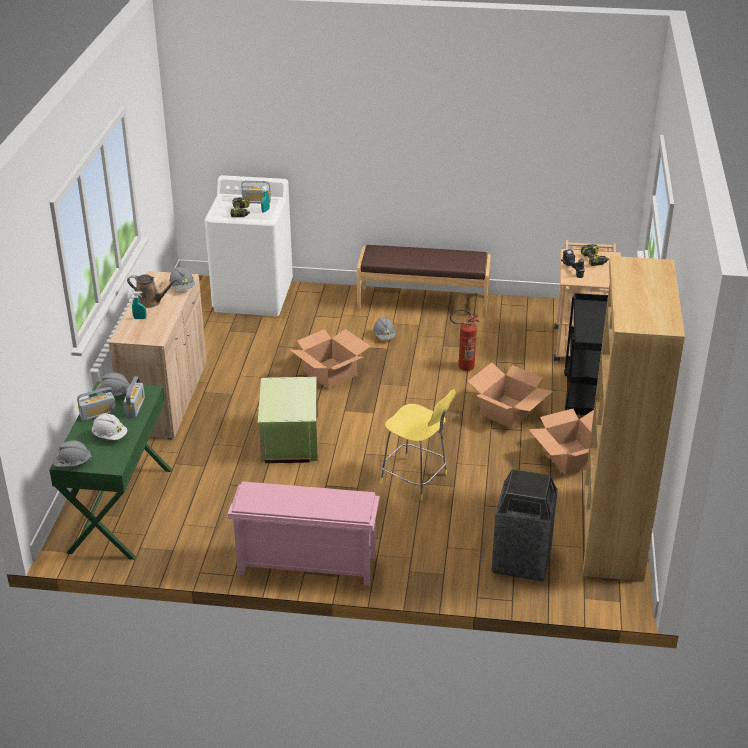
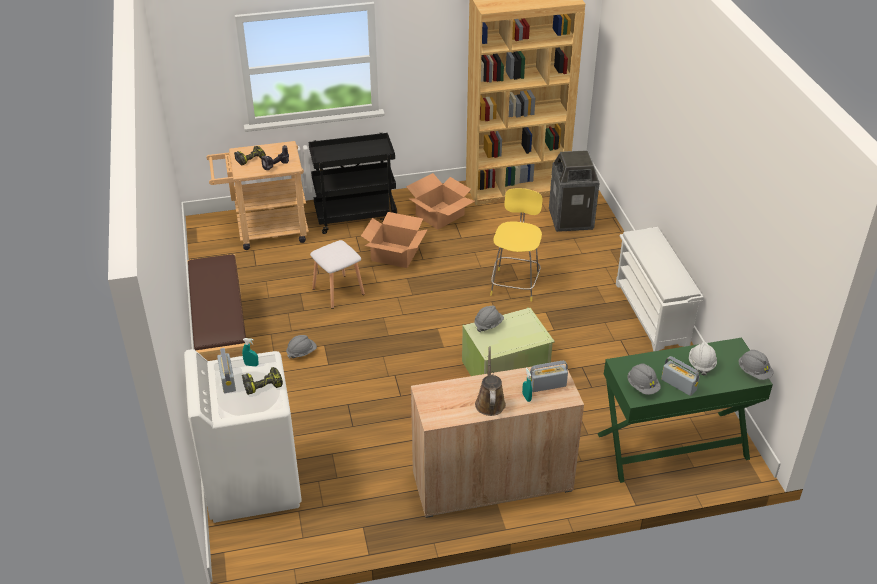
camera: 110 degrees left, 5 degrees up
(135, 407) = (650, 364): radio -> radio (547, 385)
(182, 287) = (445, 388): grey hard hat -> grey hard hat (488, 324)
(305, 565) = (652, 315): pink shoe rack -> white shoe rack
(330, 373) = (385, 372): cardboard box -> none
(462, 367) = (337, 291): fire extinguisher -> white stool

